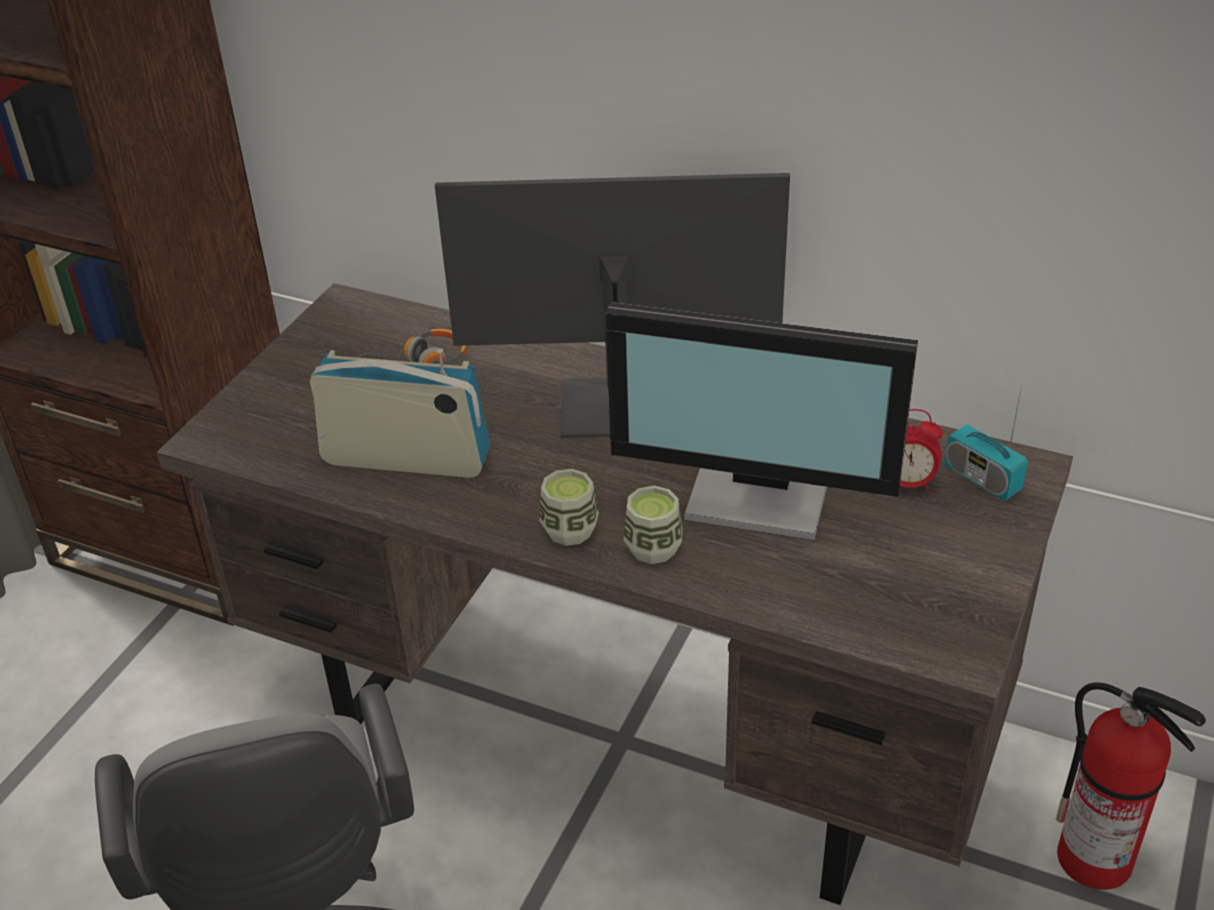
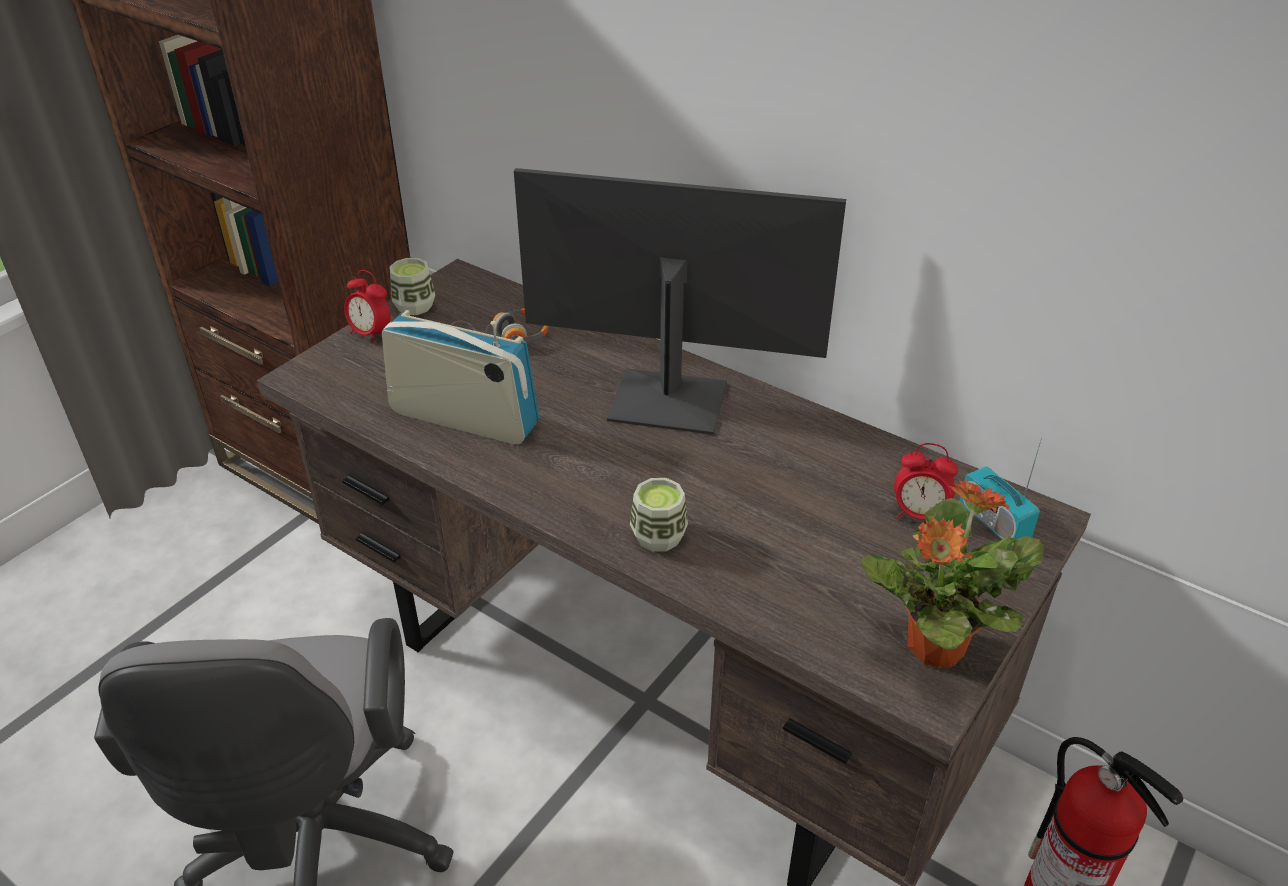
camera: 10 degrees right, 0 degrees up
(267, 382) = (371, 334): none -> alarm clock
(569, 530) = (587, 507): cup -> cup (414, 306)
(761, 493) = (776, 501): monitor -> none
(955, 610) = (933, 648): none -> potted plant

